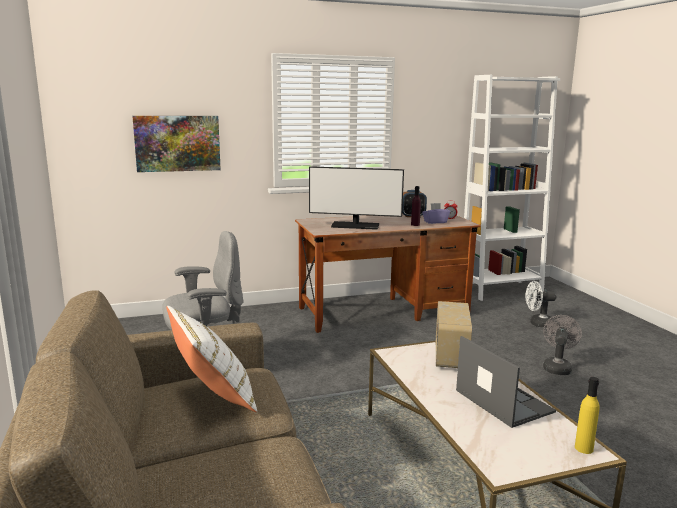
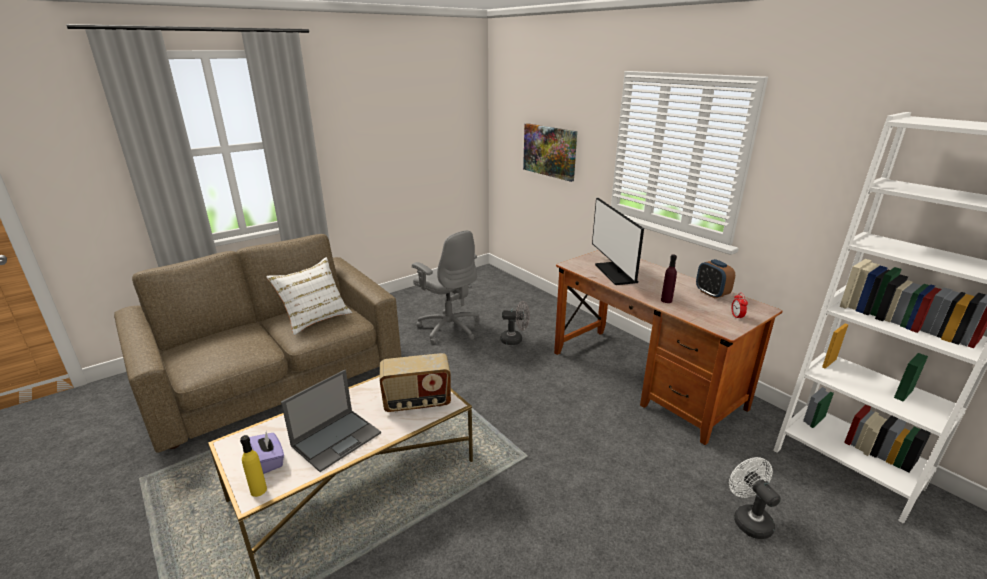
camera: 70 degrees right, 10 degrees up
(435, 222) = (700, 310): purple tissue box -> purple tissue box (269, 460)
(557, 367) = (607, 543): grey fan -> grey fan (515, 340)

